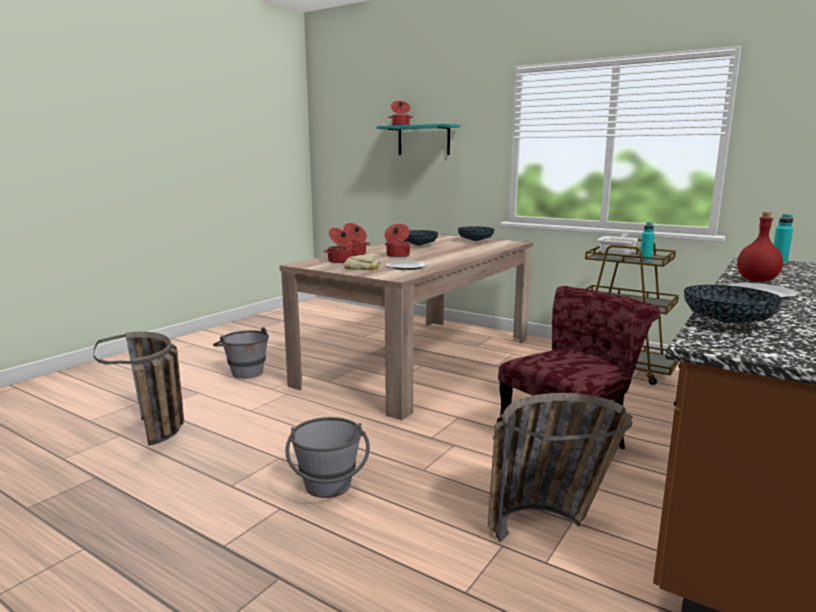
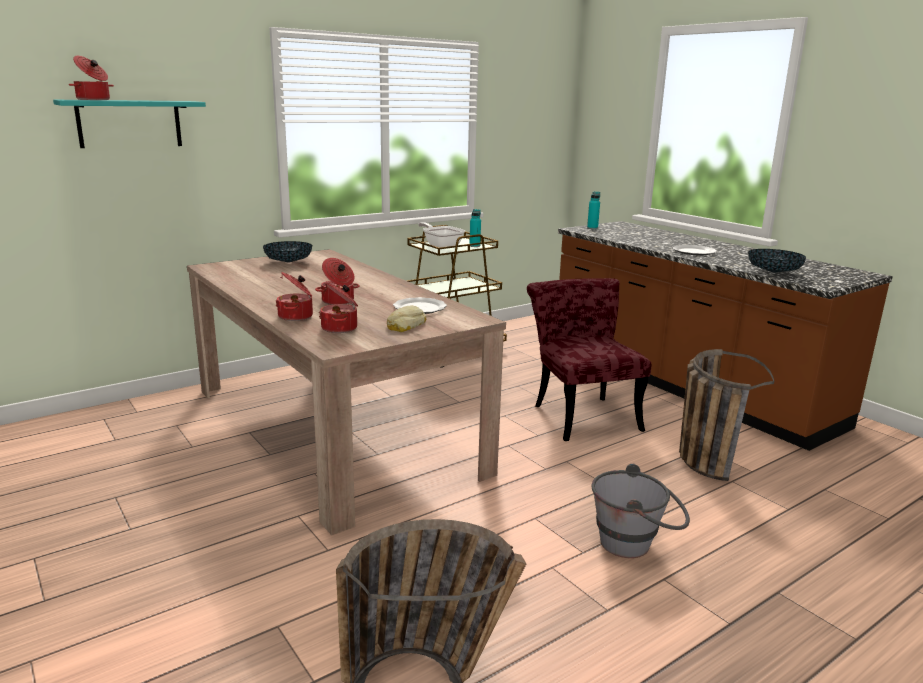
camera: 70 degrees left, 5 degrees up
(244, 371) = (223, 569): grey bucket -> none
(418, 246) = (279, 284): bowl -> none
(756, 280) = (651, 244): red bottle -> none

